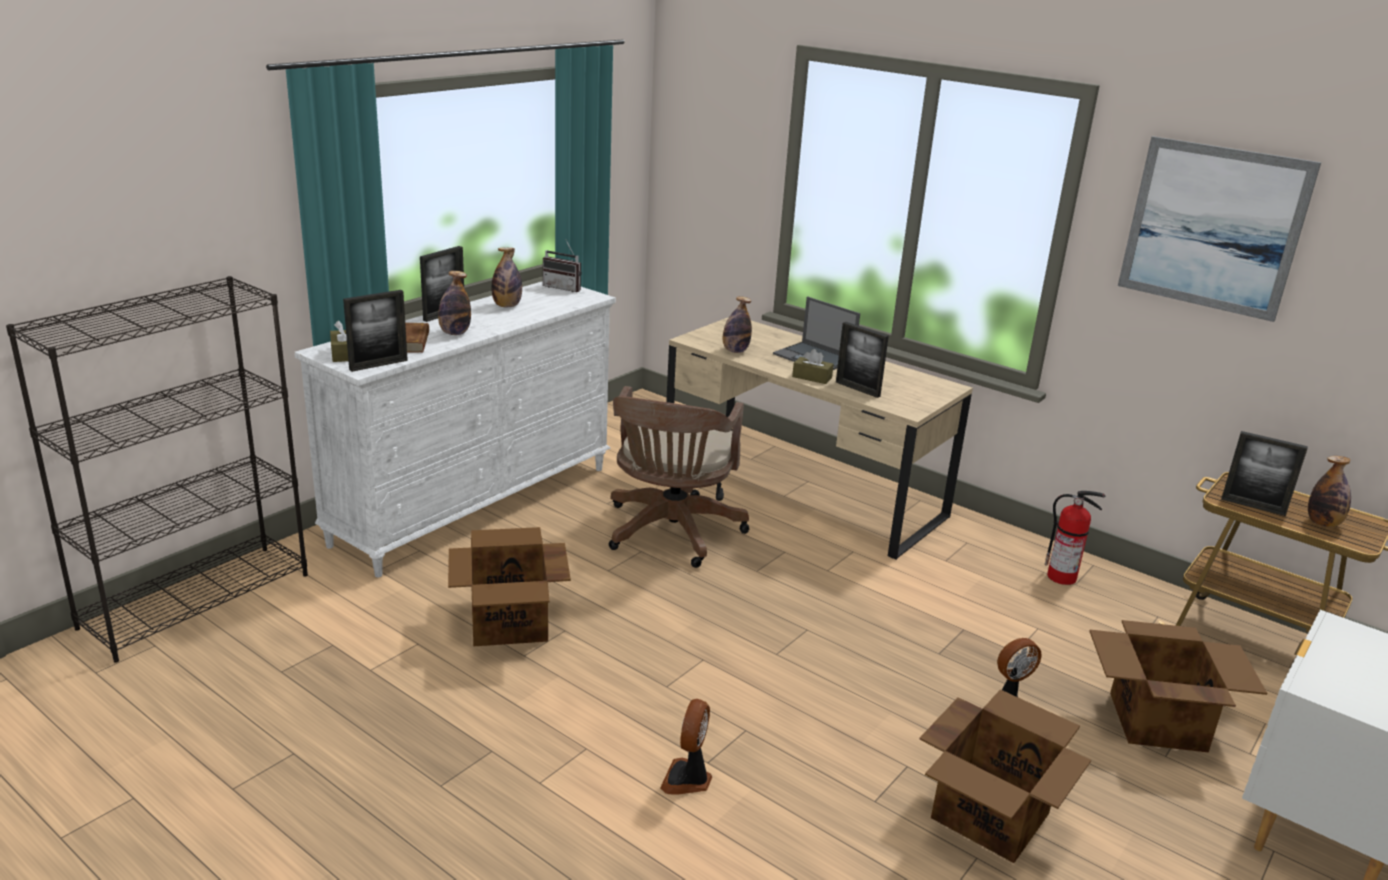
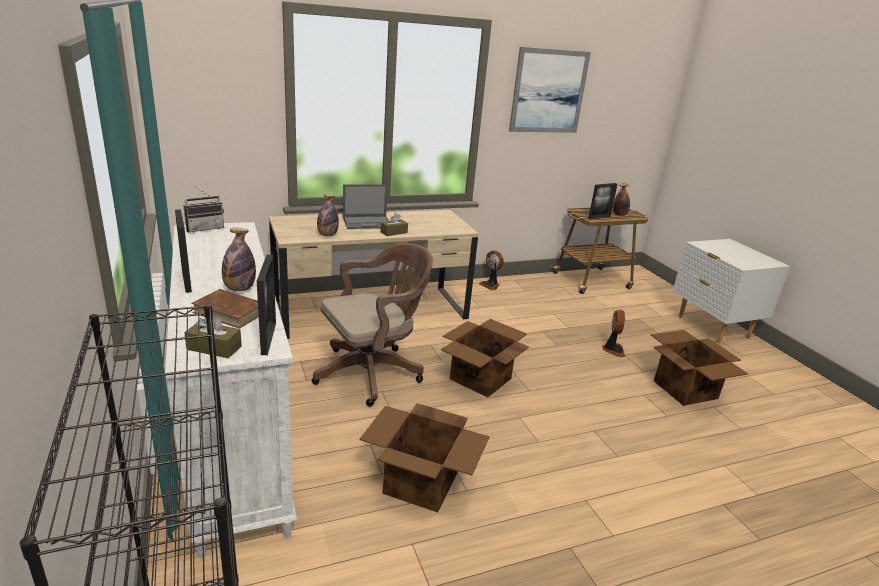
camera: 60 degrees left, 0 degrees up
(507, 306) = (209, 255): bottle -> none
(671, 534) = (373, 372): brown office chair -> brown office chair turned 75 degrees counterclockwise
(688, 779) = (630, 469): fan -> fan (490, 285)
(857, 389) = (423, 229): picture frame -> none
(1063, 577) = (518, 290): fire extinguisher -> none
(1155, 721) = (634, 322): cardboard box -> cardboard box (479, 379)

